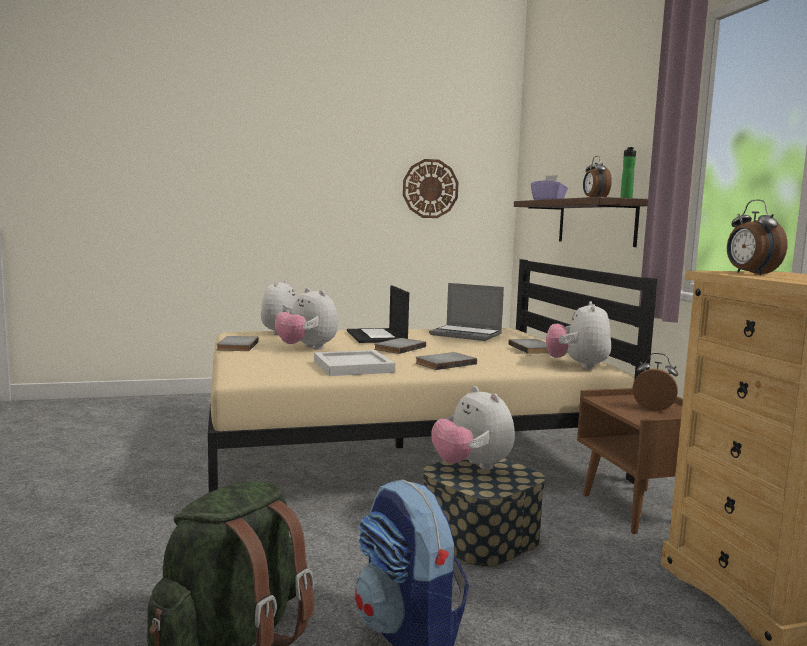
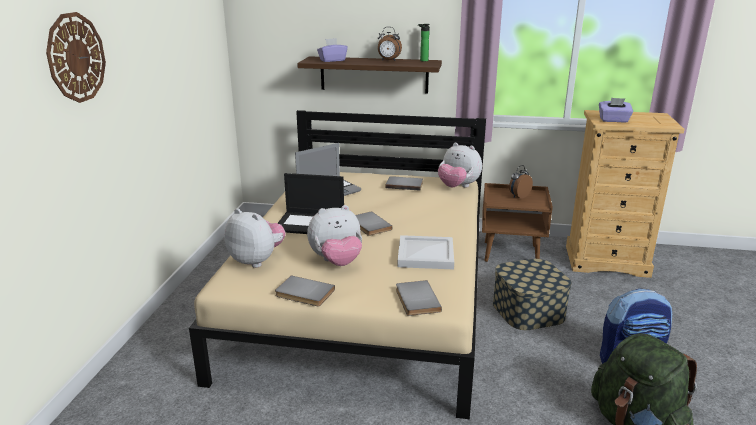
camera: 65 degrees left, 15 degrees up
(430, 188) = (189, 56): wall clock -> wall clock (76, 57)
(444, 363) = (432, 222): grey book -> grey book (415, 300)
(472, 467) = (521, 275): plush toy -> none
(750, 274) = (613, 120): alarm clock -> purple tissue box

